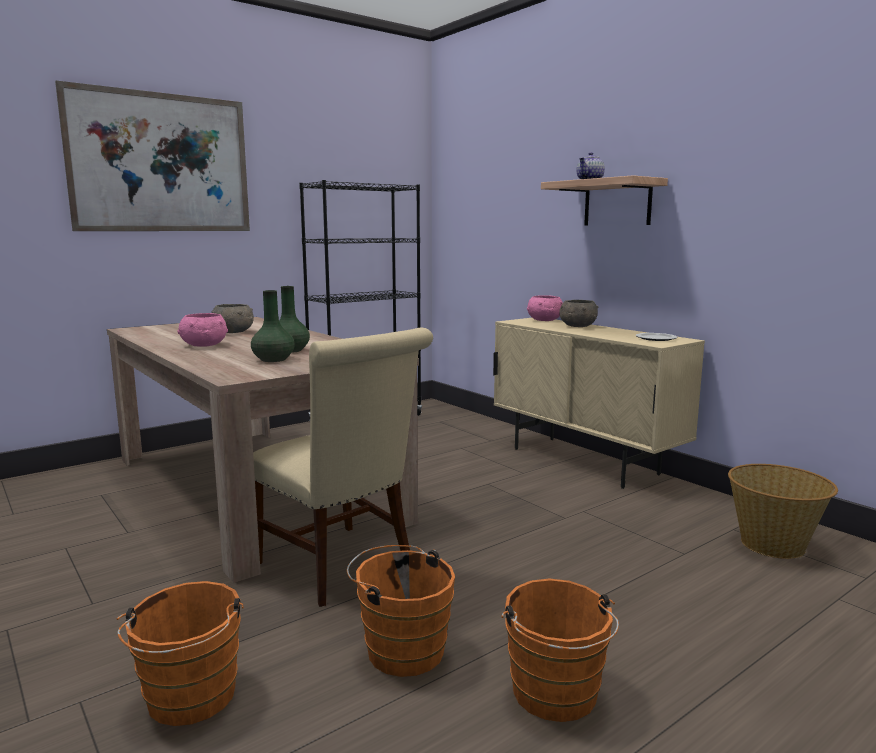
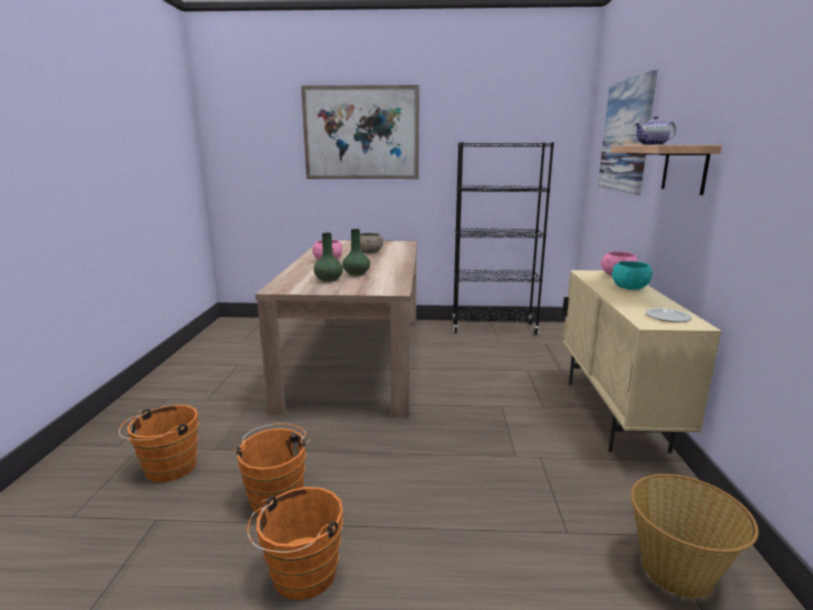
camera: 40 degrees right, 5 degrees up
(341, 567) = (326, 428): beige chair -> none
(508, 177) = (626, 135): none -> picture
(577, 326) = (629, 288): grey bowl -> turquoise bowl

